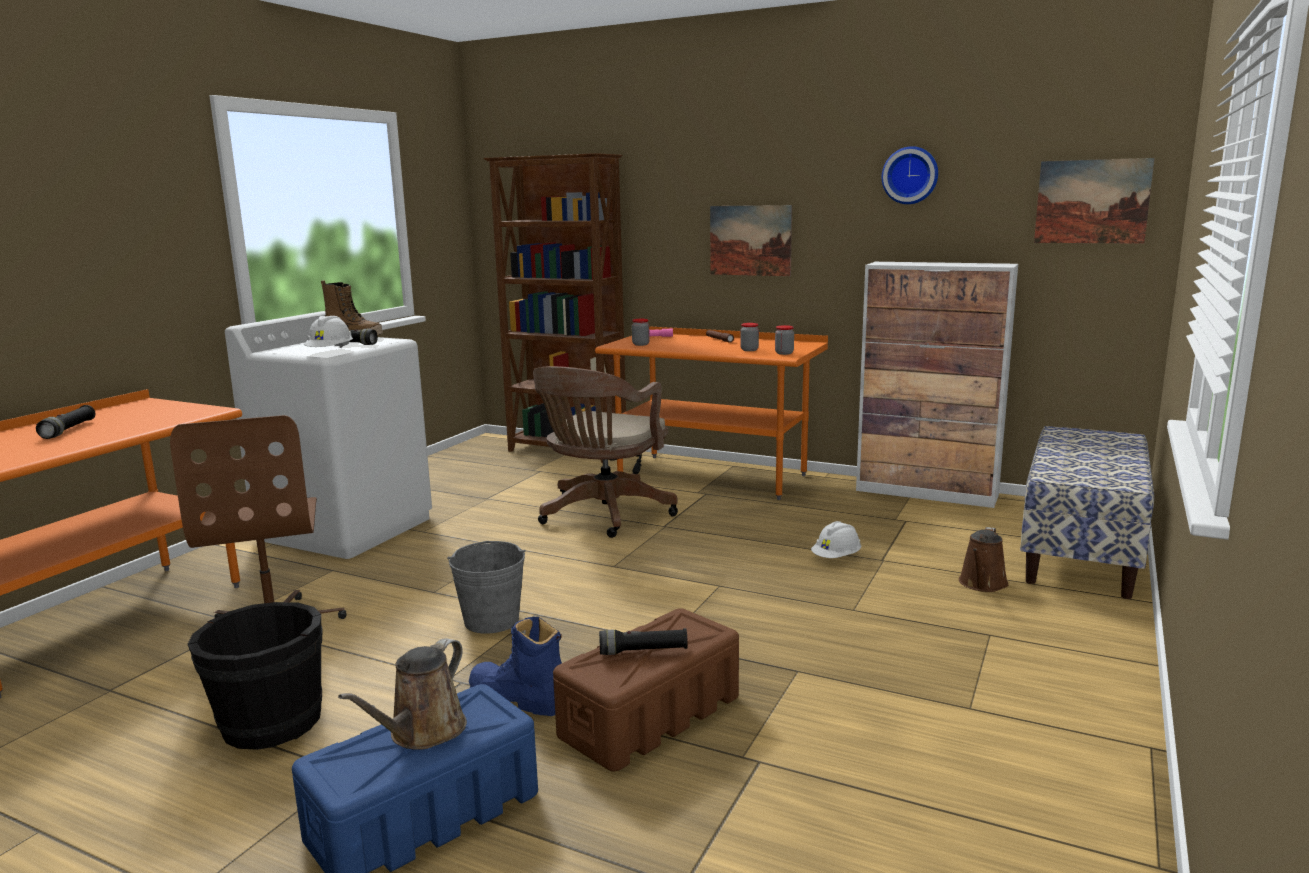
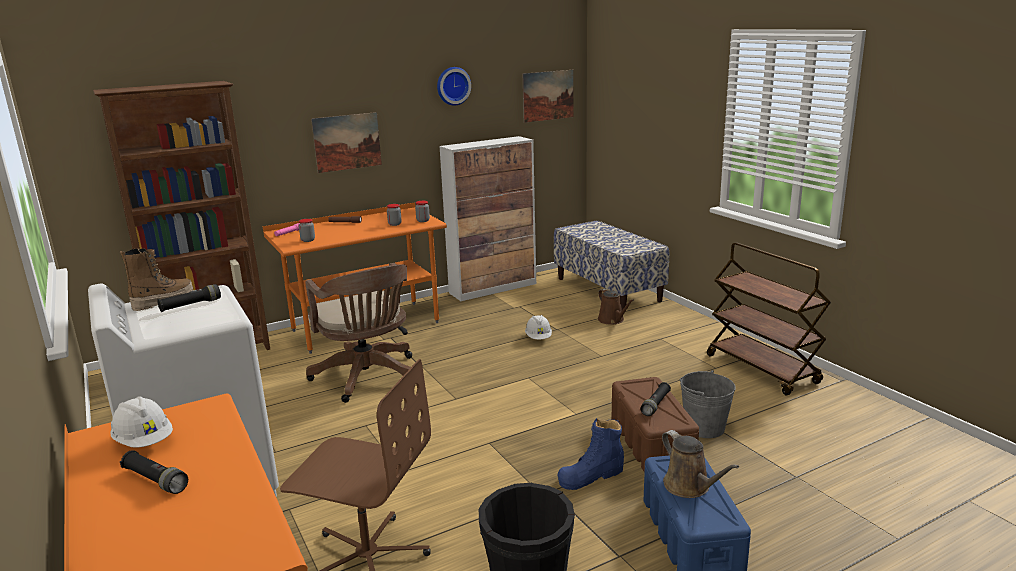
camera: 55 degrees left, 5 degrees up
(330, 352) = (217, 315): white hard hat -> white hard hat (144, 441)
(491, 620) = (478, 460): grey bucket -> grey bucket (704, 428)
(1042, 756) = (762, 369): none -> brown cart

